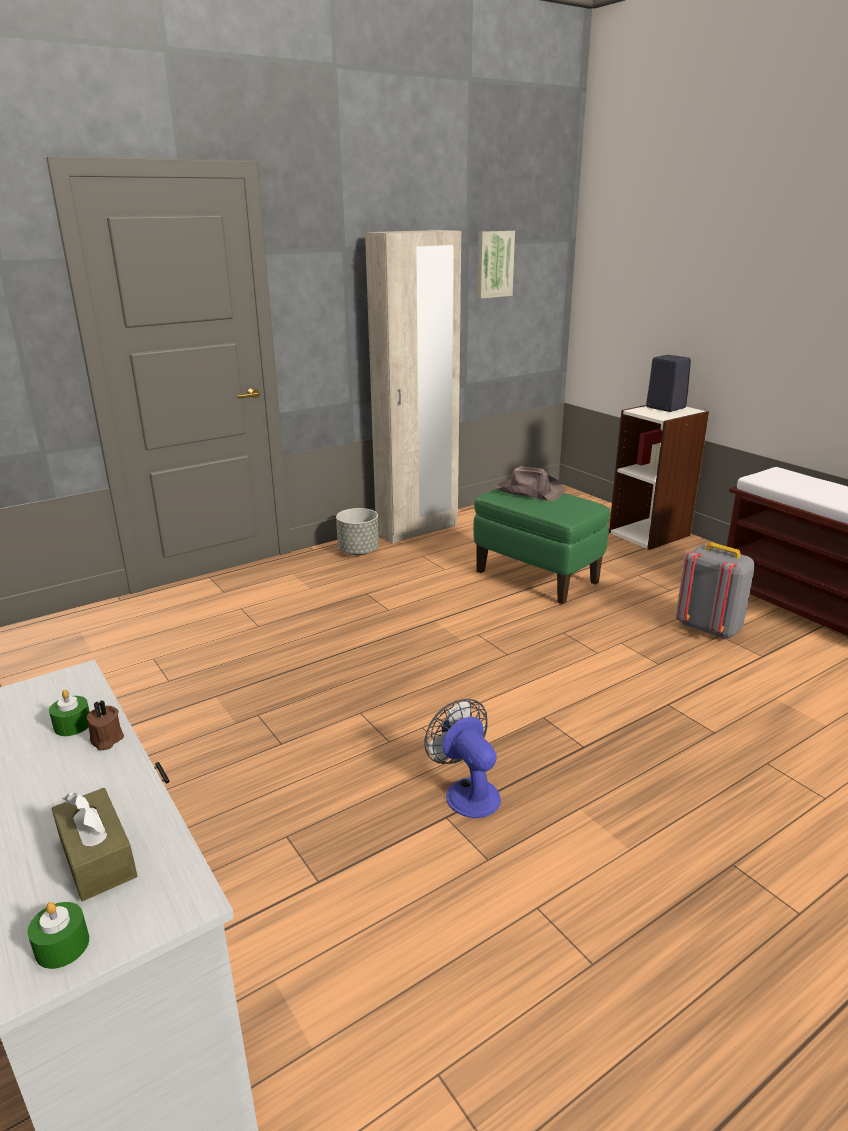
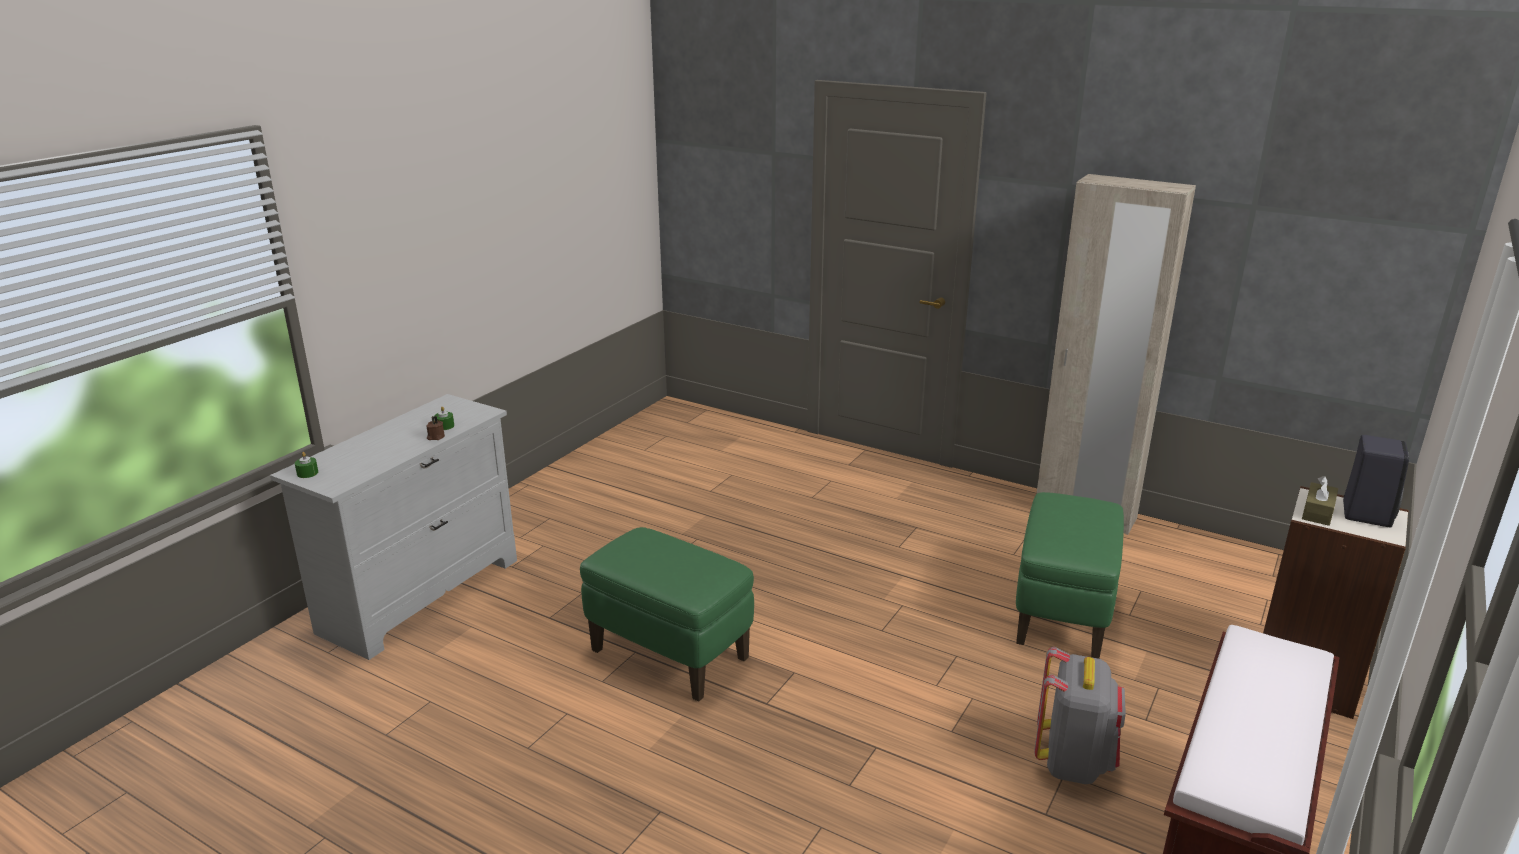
camera: 65 degrees right, 0 degrees up
(97, 857) = (355, 463): brown tissue box -> brown tissue box (1317, 512)
(358, 551) = (993, 498): grey planter -> none
(467, 791) = (669, 654): fan -> green ottoman
(494, 264) = (1294, 240): picture -> none
(529, 491) = (1086, 514): brown hat -> none

